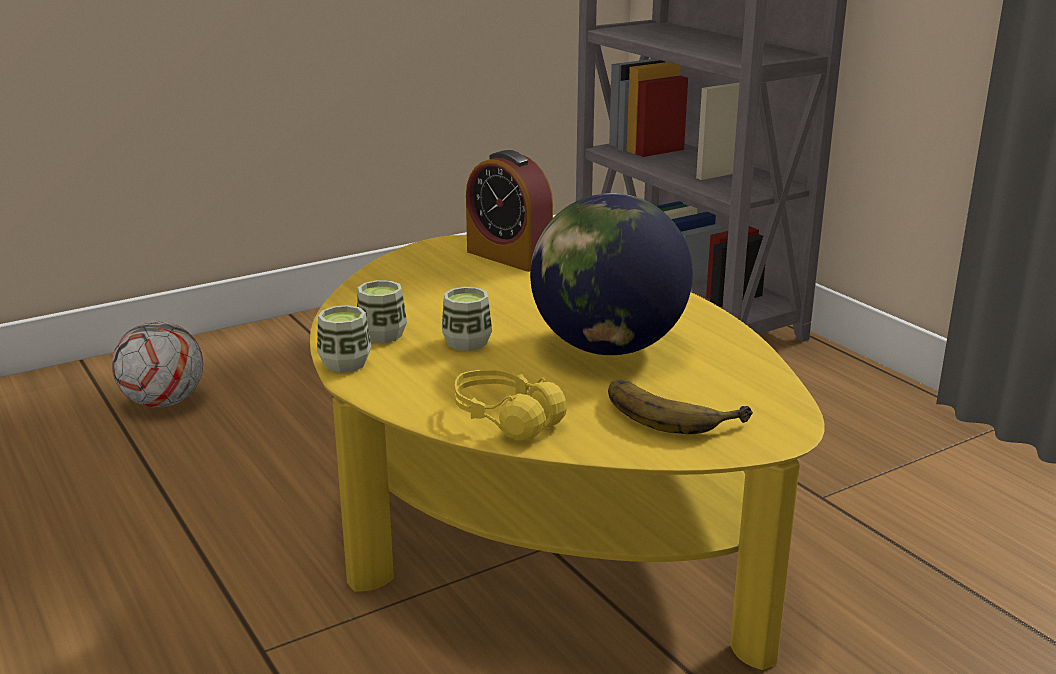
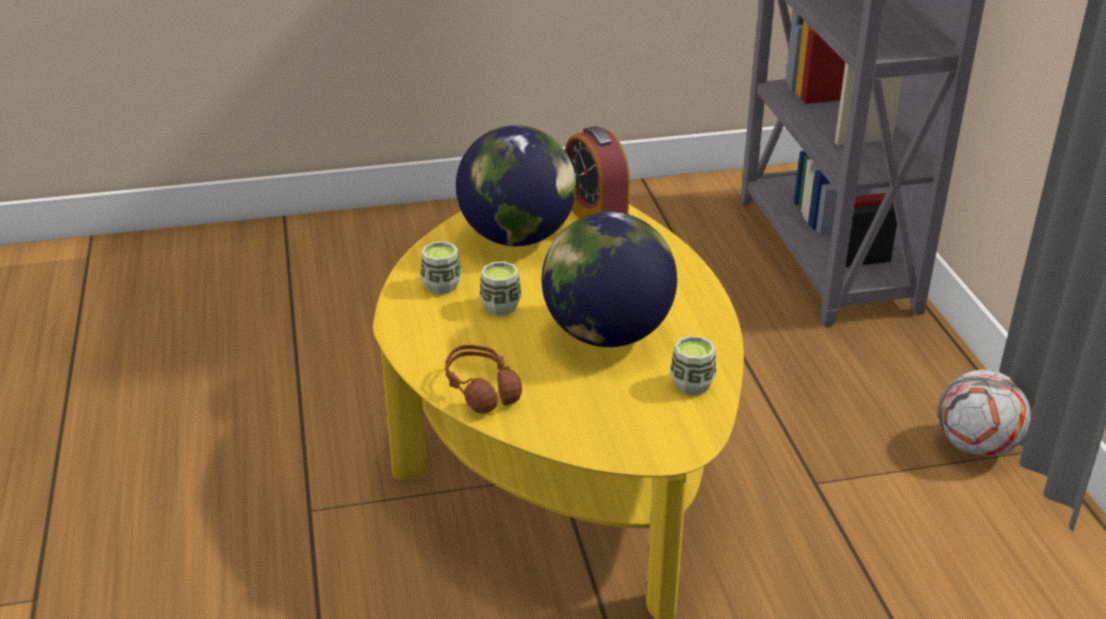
camera: 20 degrees right, 10 degrees up
(164, 402) = (329, 272): football -> football (976, 447)
(345, 363) = (398, 309): cup -> cup (692, 384)
(439, 284) = (518, 237): none -> globe
(505, 419) = (481, 389): yellow headphones -> brown headphones
(673, 411) = (611, 410): banana -> none

